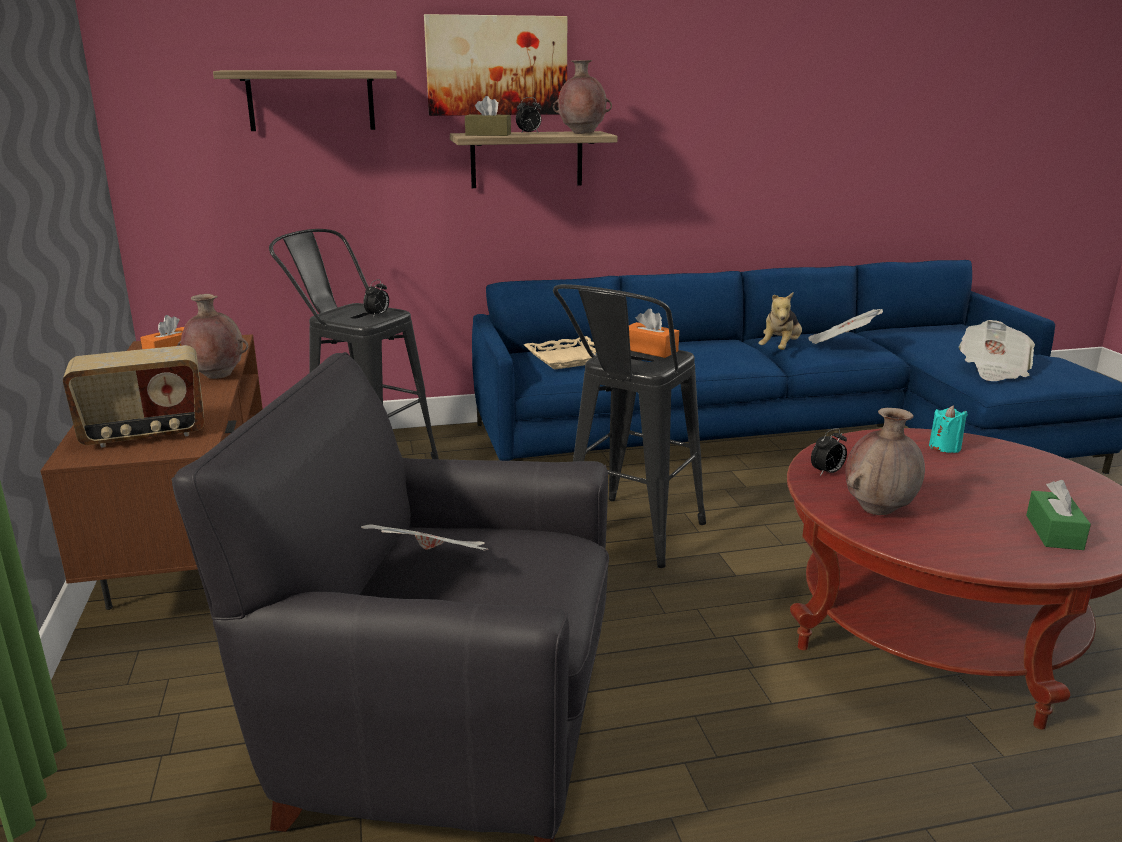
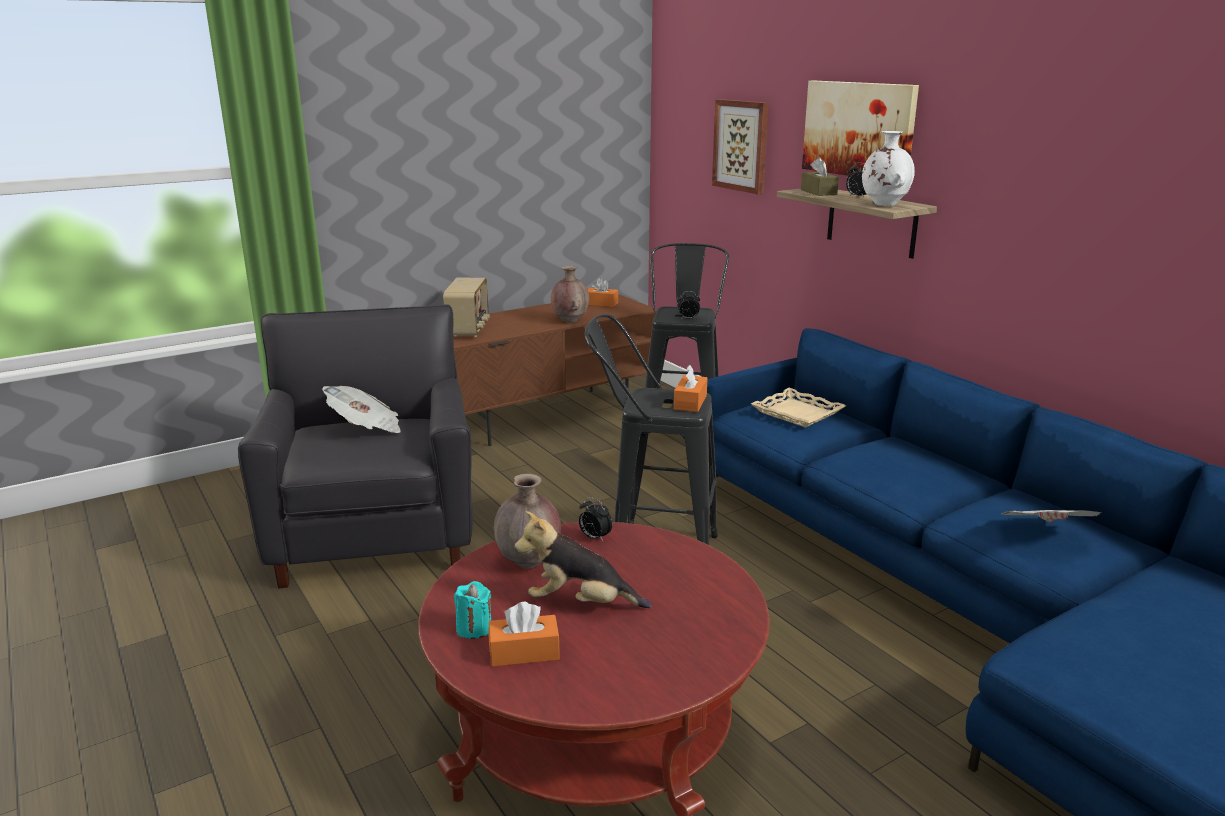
camera: 70 degrees right, 0 degrees up
(145, 434) = (469, 330): radio -> radio turned 135 degrees counterclockwise
(311, 100) = (741, 145): shelf -> picture
(581, 133) = (884, 205): brown vase -> white vase
(780, 349) = (980, 504): plush toy -> plush toy (580, 603)
(944, 447) = (707, 597): turquoise candle -> turquoise candle (474, 628)
(993, 370) = (1106, 657): newspaper -> none
(1054, 532) = (524, 652): green tissue box -> orange tissue box

